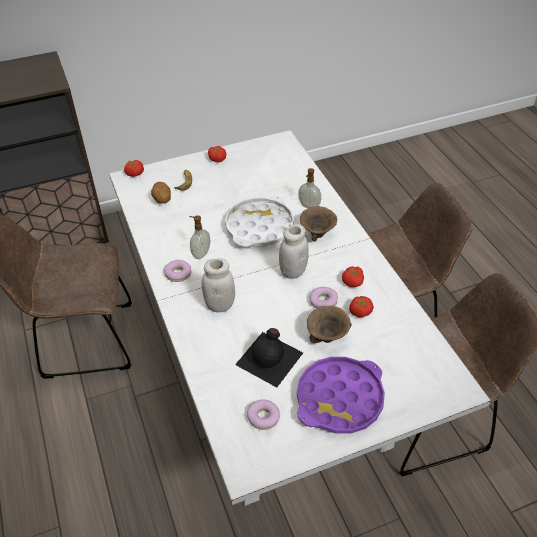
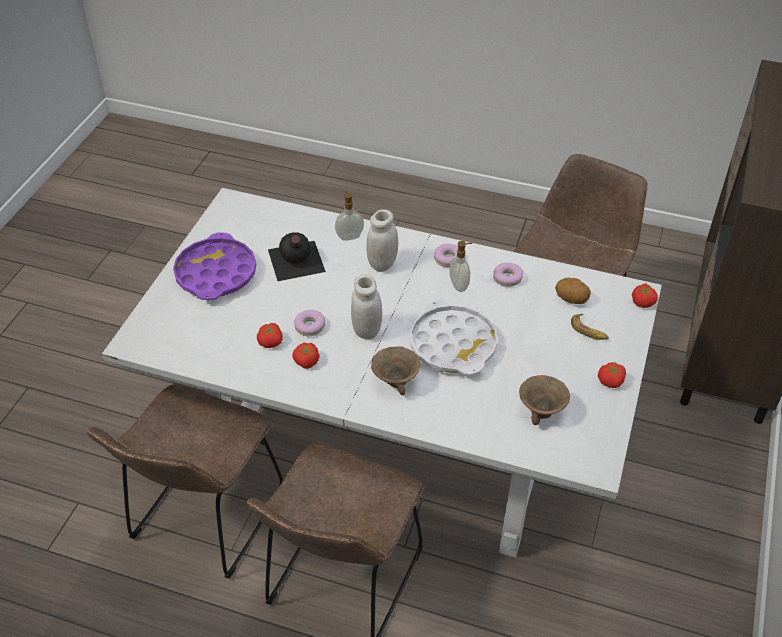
camera: 130 degrees right, 0 degrees up
(263, 417) = (254, 229): donut -> donut (507, 278)
(308, 206) = (444, 403): soap dispenser -> soap dispenser (349, 236)
(328, 336) = (273, 304): brown bowl -> brown bowl (541, 412)

